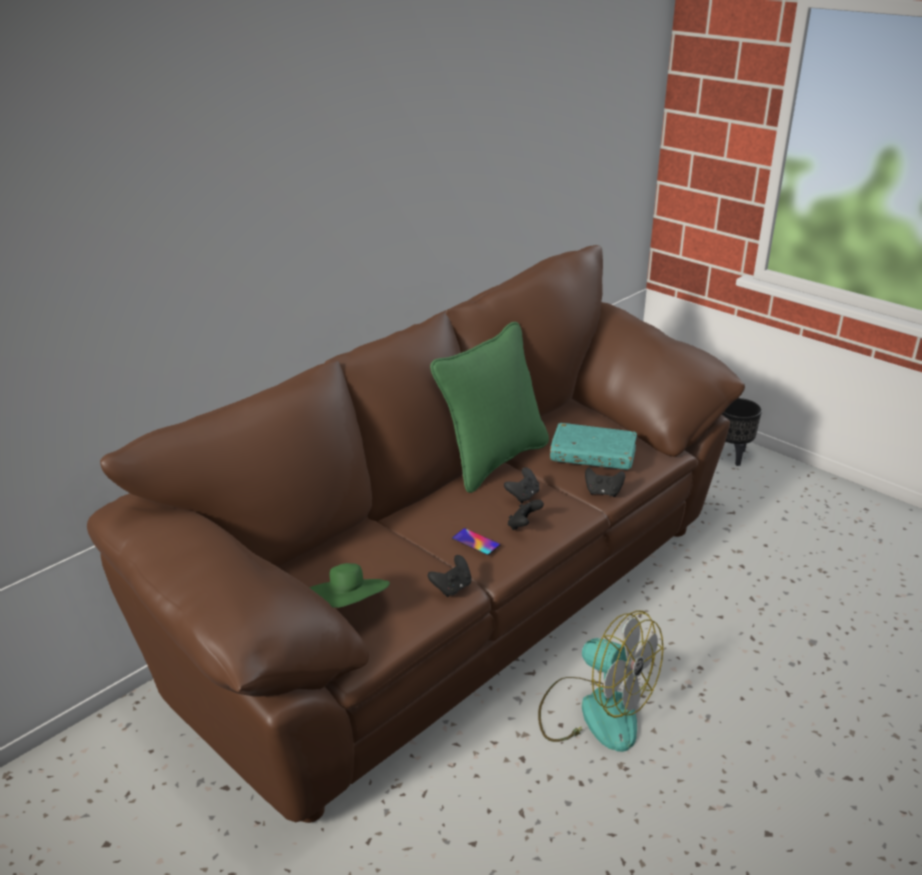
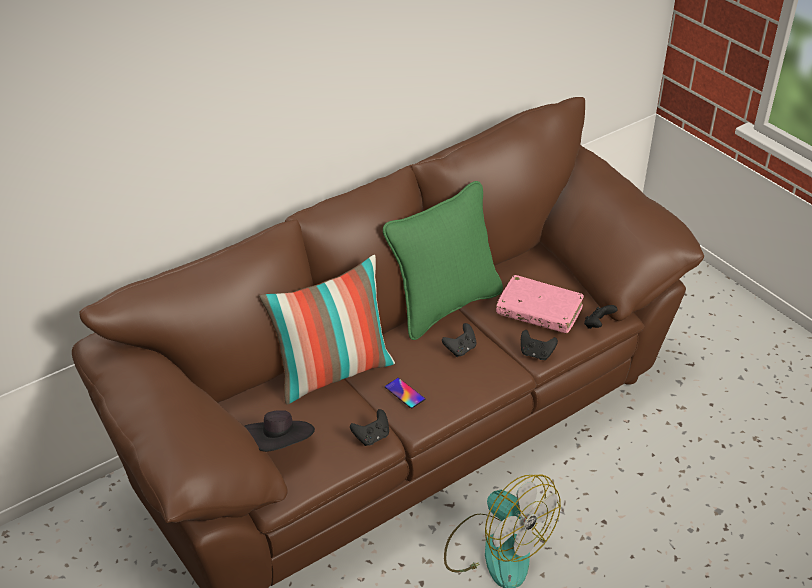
camera: 10 degrees right, 10 degrees up
(349, 607) = (279, 445): green hat -> black hat
(390, 531) = (333, 372): none -> pillow
(523, 525) = (451, 381): black game controller -> black game controller (598, 325)
(592, 455) = (539, 312): turquoise book -> pink book
(732, 456) = (714, 299): black planter -> none

